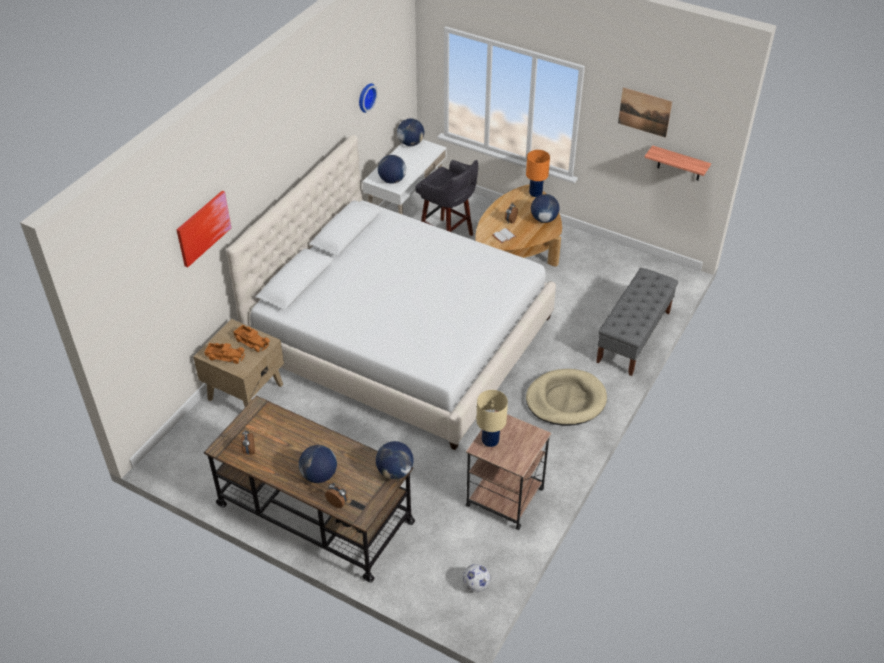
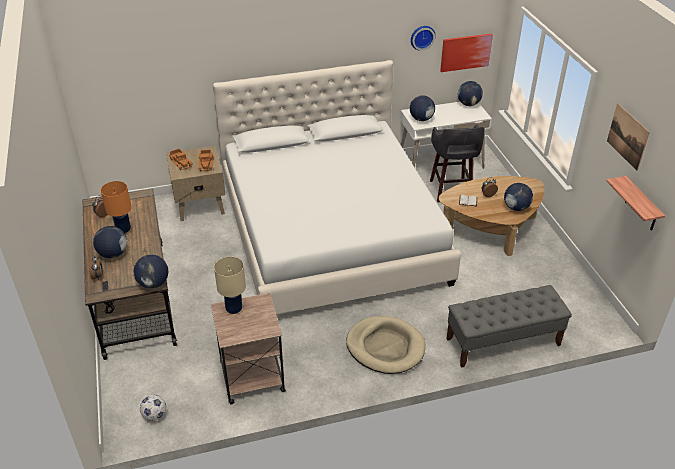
camera: 45 degrees right, 5 degrees down
(203, 228) = (195, 54): picture -> picture (465, 52)
(535, 194) = (534, 188): orange table lamp -> orange table lamp (123, 230)

